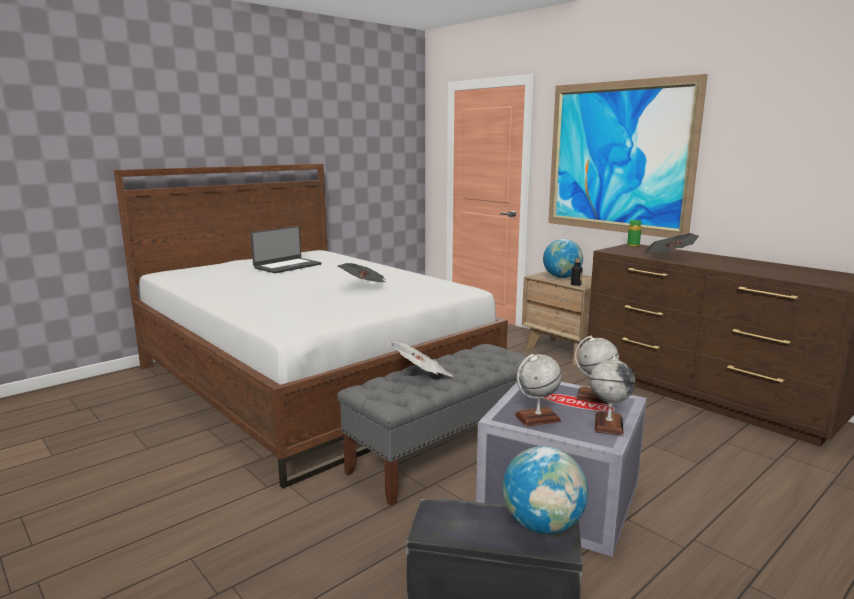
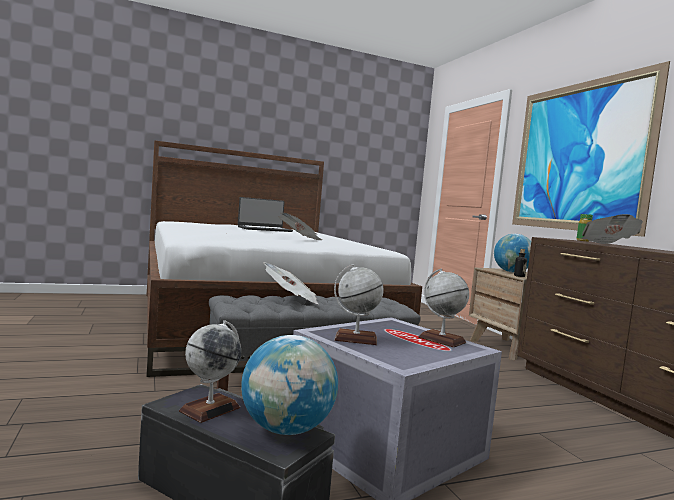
camera: 20 degrees right, 10 degrees down
(608, 424) = (425, 356): globe -> globe (210, 409)

